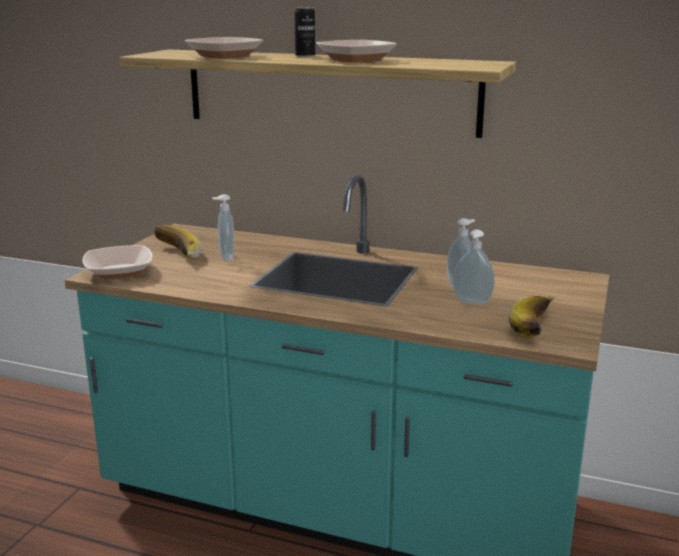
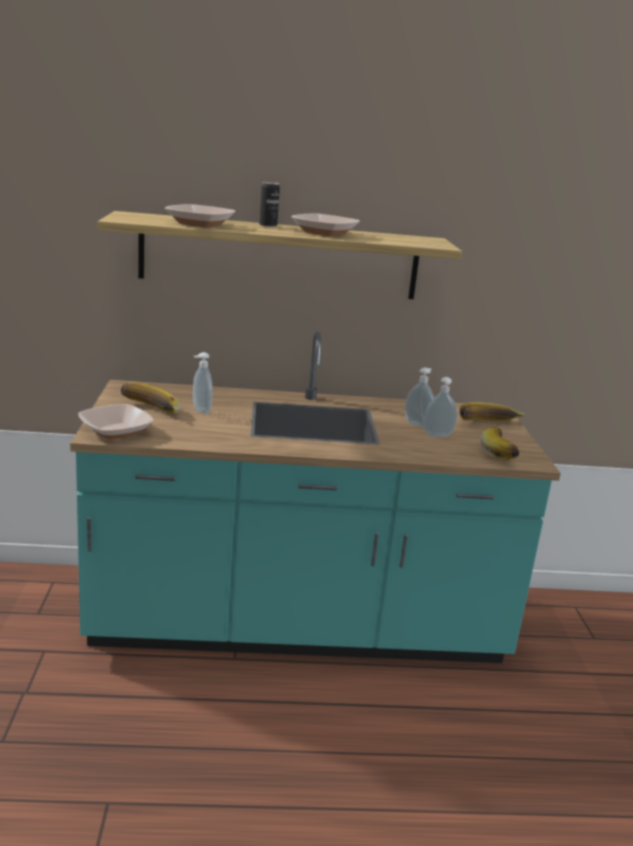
camera: 25 degrees left, 0 degrees up
(557, 294) = (488, 424): none -> banana

